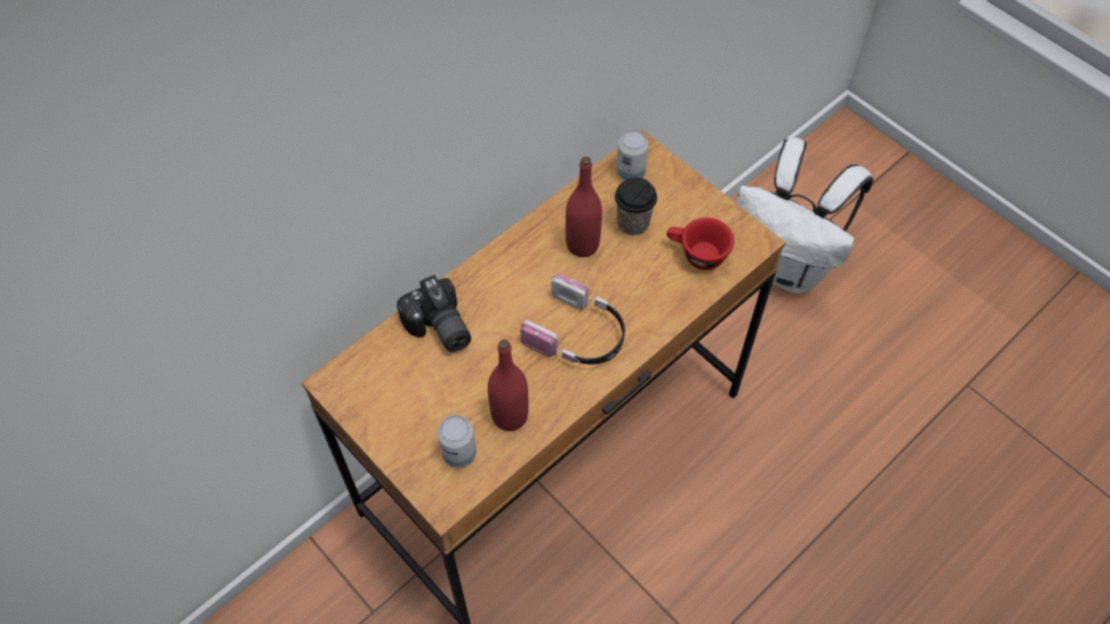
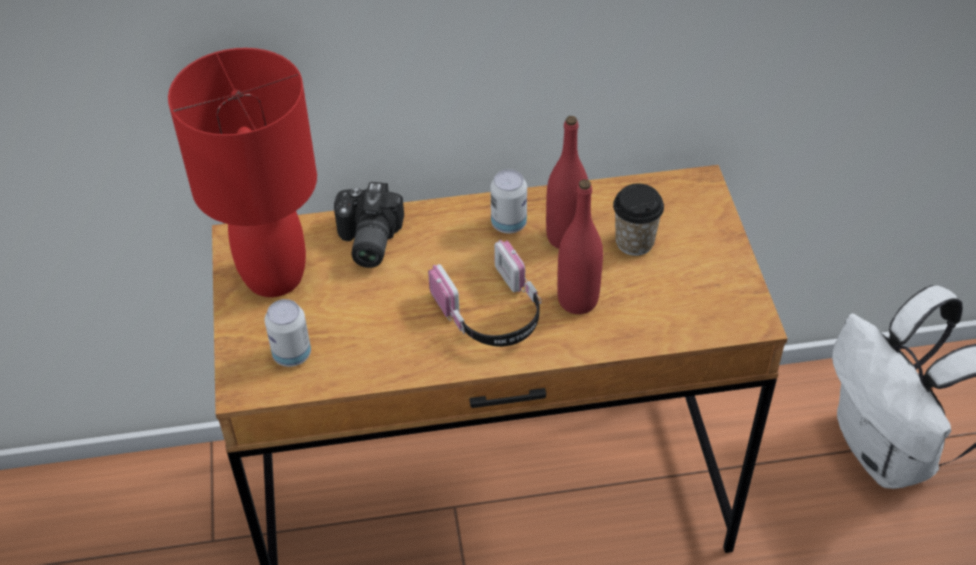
camera: 35 degrees right, 10 degrees down
(390, 398) = (273, 277): none -> red table lamp
(510, 416) = (365, 348): red bottle -> red bottle (578, 300)
(630, 172) = (672, 196): can -> can (508, 224)
(696, 255) = (676, 302): red cup -> none

